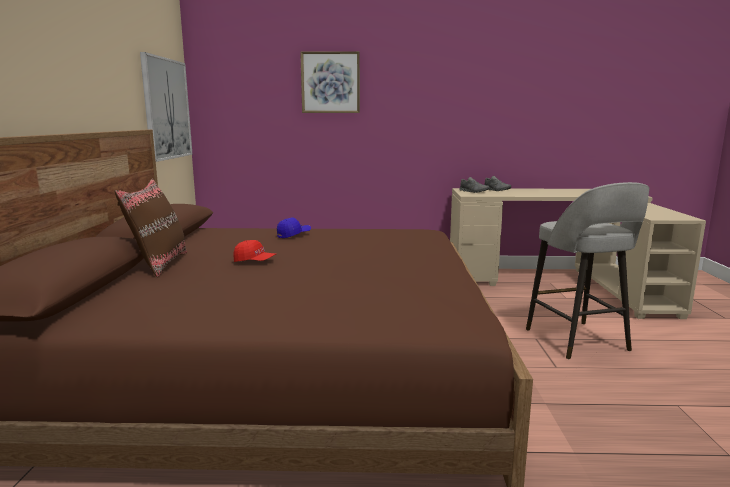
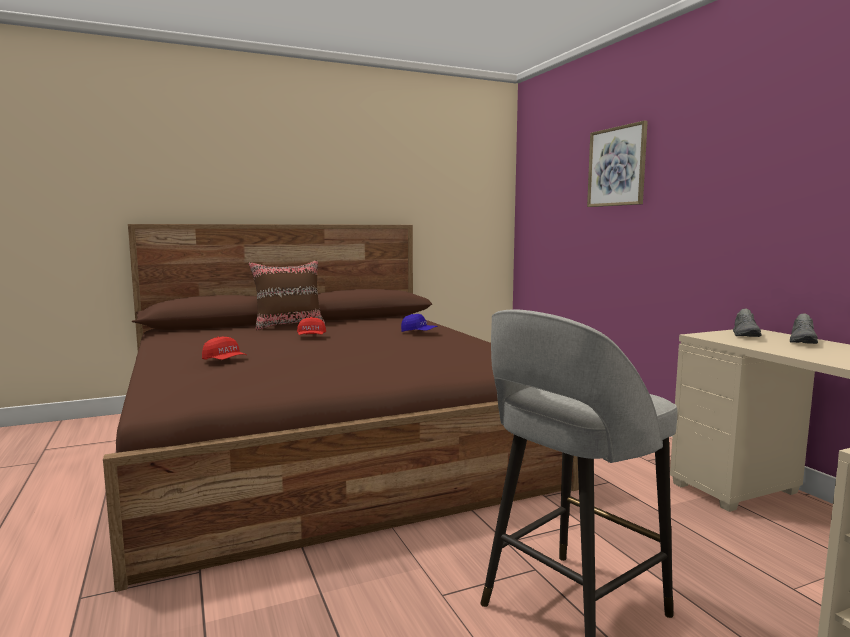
camera: 65 degrees right, 5 degrees down
(166, 109) = (463, 207): picture -> none
(339, 293) = (225, 361): none -> red cap

